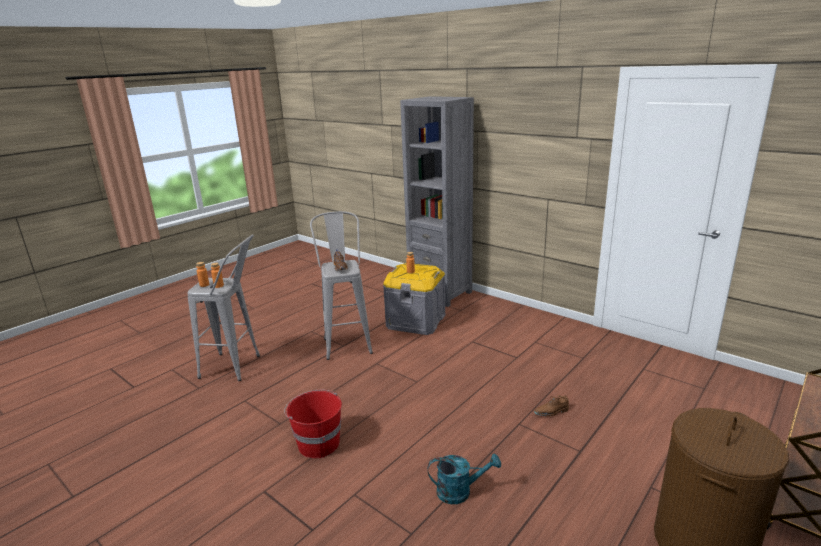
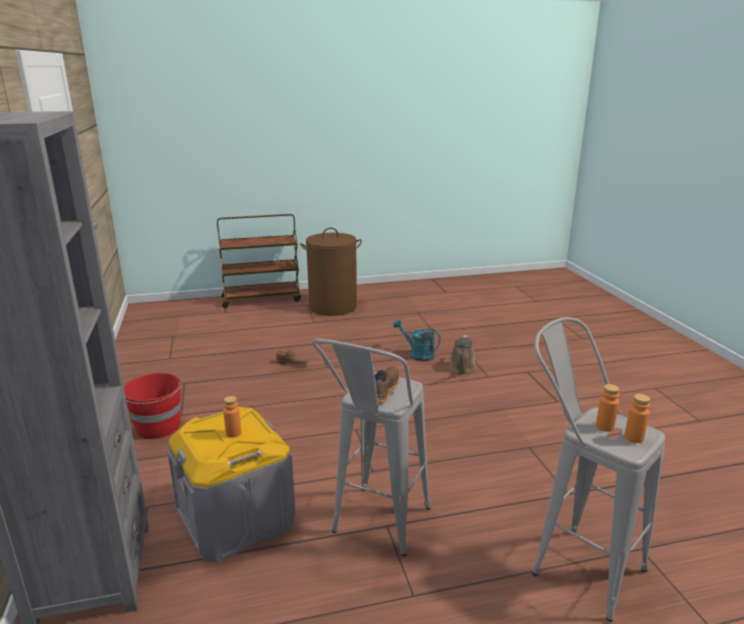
camera: 145 degrees left, 0 degrees up
(318, 443) = (498, 415): red bucket -> red bucket (158, 427)
(390, 490) = (462, 370): none -> brown watering can

